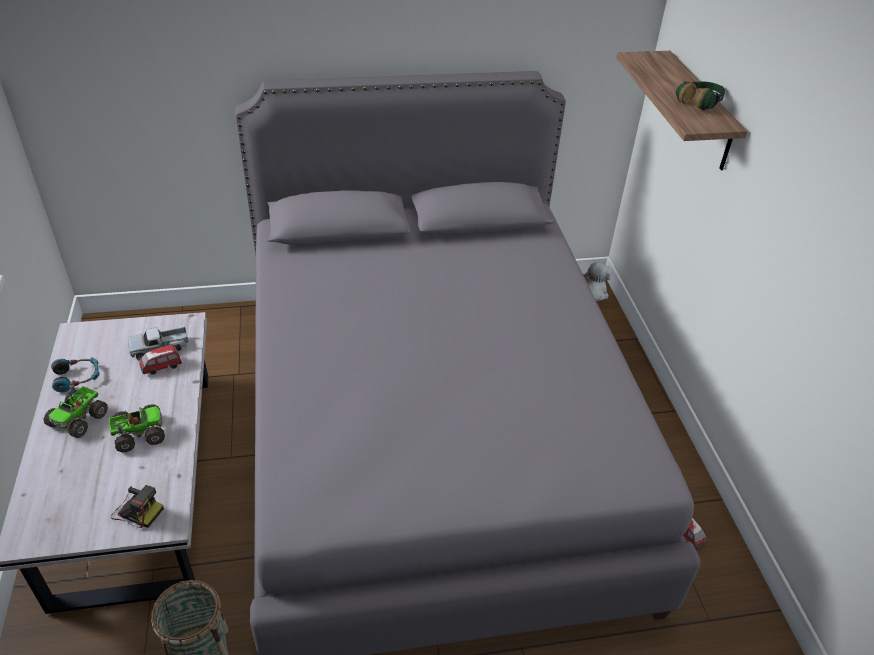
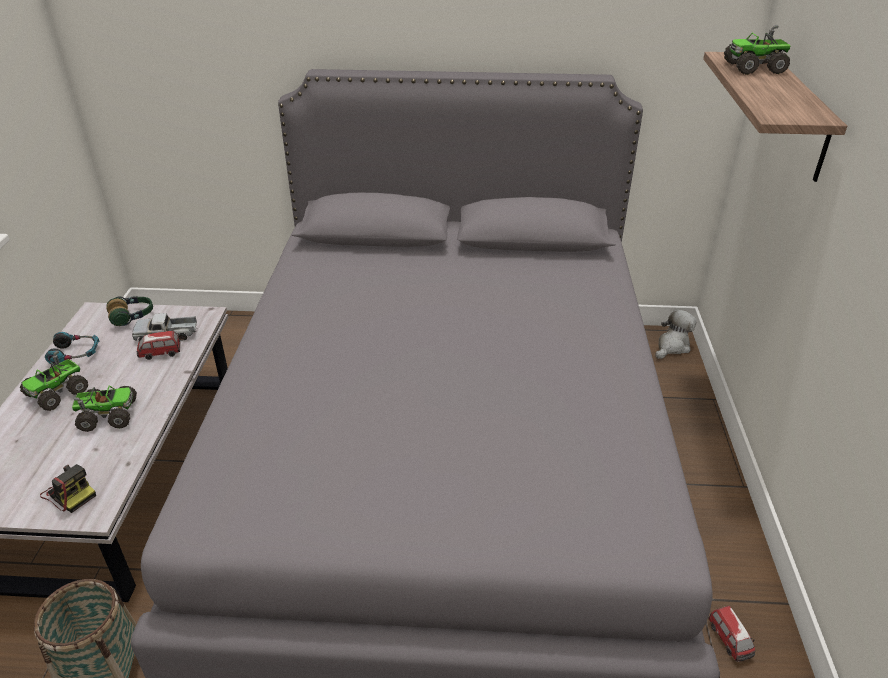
camera: 15 degrees right, 5 degrees down
(662, 70) = (754, 68): none -> toy truck
(700, 103) = (792, 97): headphones -> headphones (132, 317)

